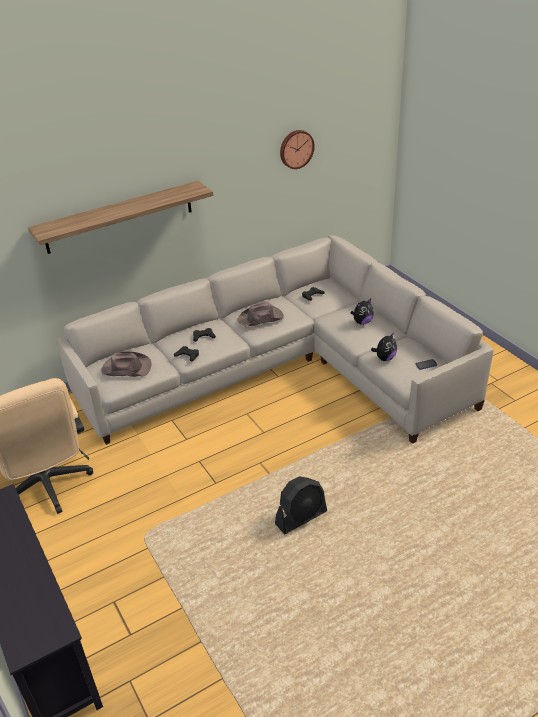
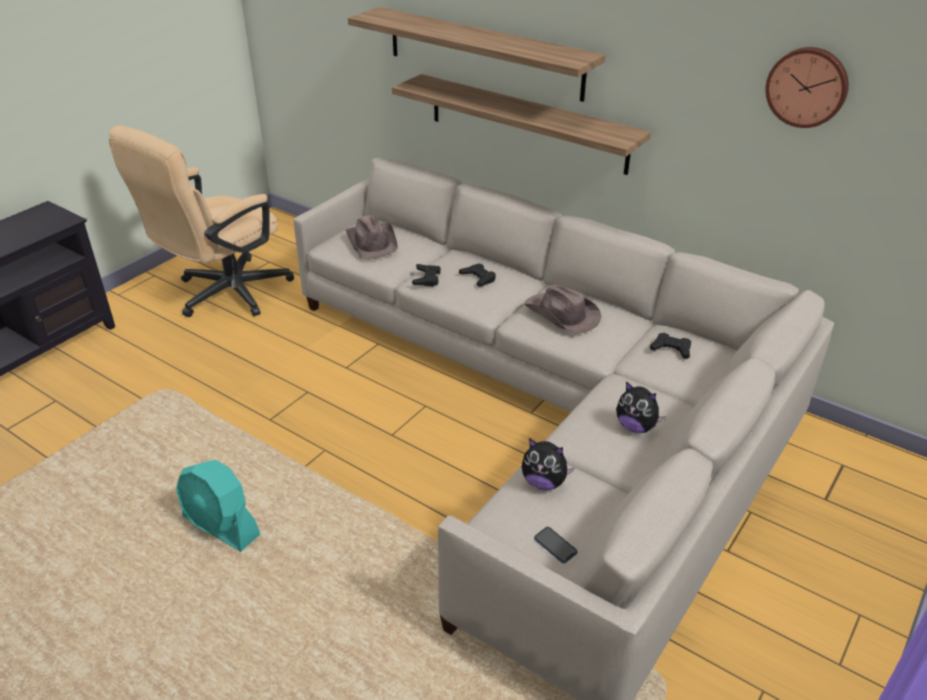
camera: 65 degrees right, 0 degrees up
(158, 243) = (526, 123): none -> shelf
(301, 518) = (221, 527): black fan -> turquoise fan

